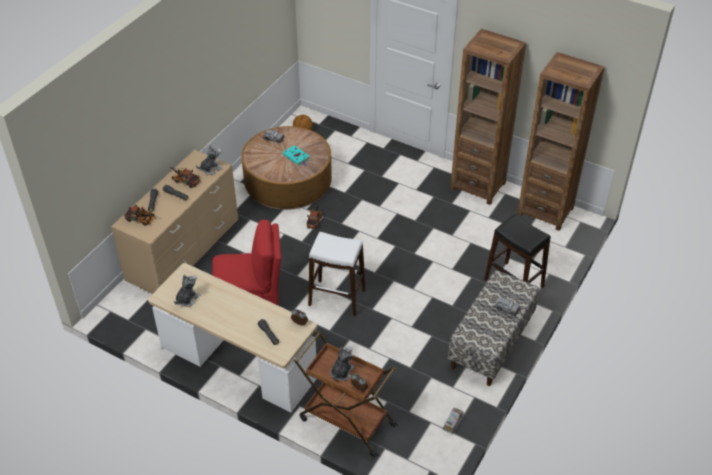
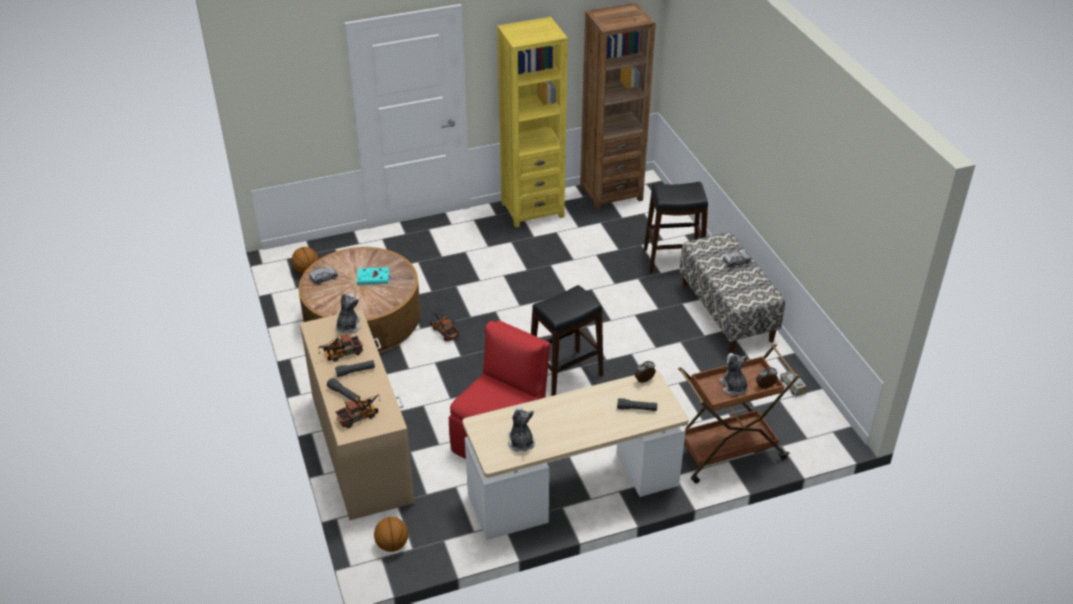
camera: 50 degrees left, 5 degrees down
(123, 309) = (392, 545): none -> basketball
(336, 298) = (565, 374): white stool -> black stool
(478, 186) = (532, 210): brown bookcase -> yellow bookcase

